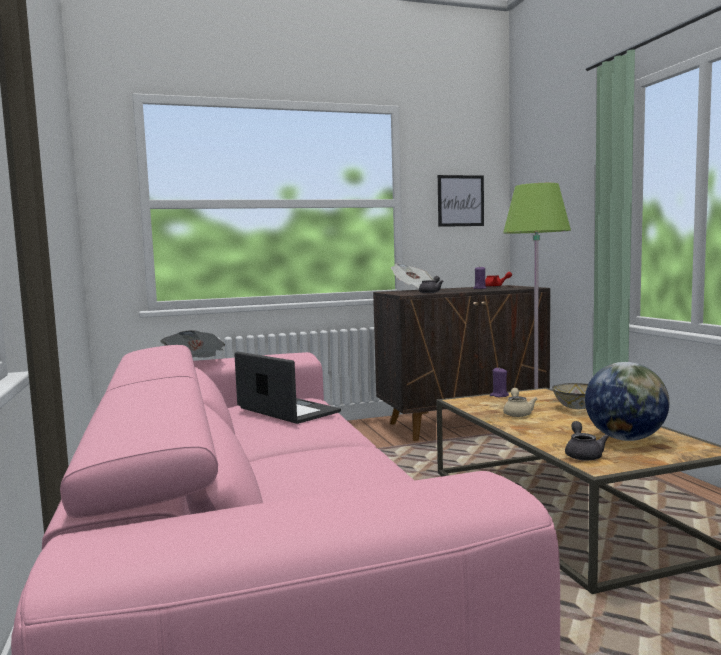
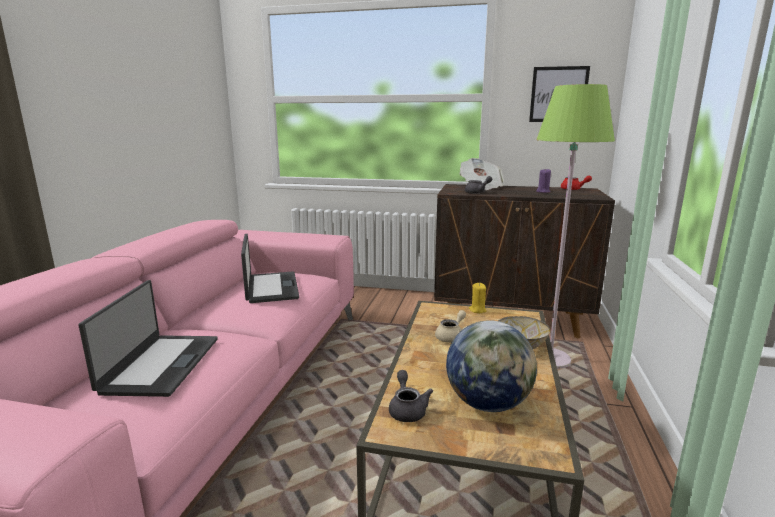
camera: 30 degrees right, 10 degrees up
(196, 362) = (252, 233): newspaper -> none
(329, 476) = (160, 364): none -> laptop
(499, 395) = (477, 310): purple candle -> yellow candle
(583, 454) = (407, 409): grey teapot -> grey teapot turned 45 degrees counterclockwise

